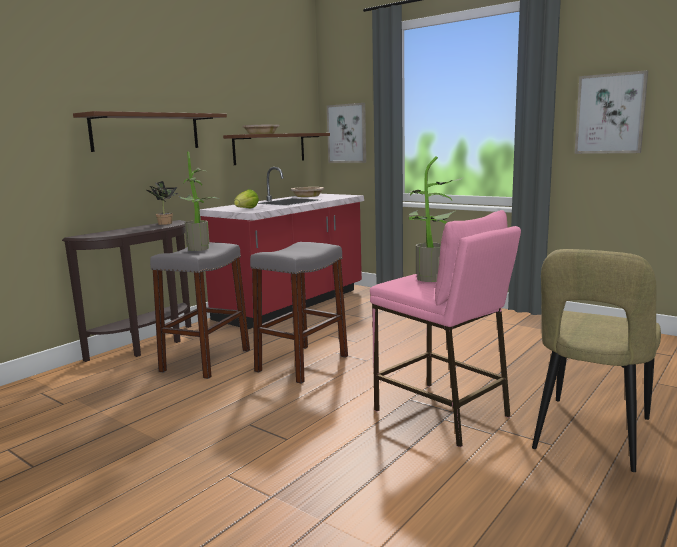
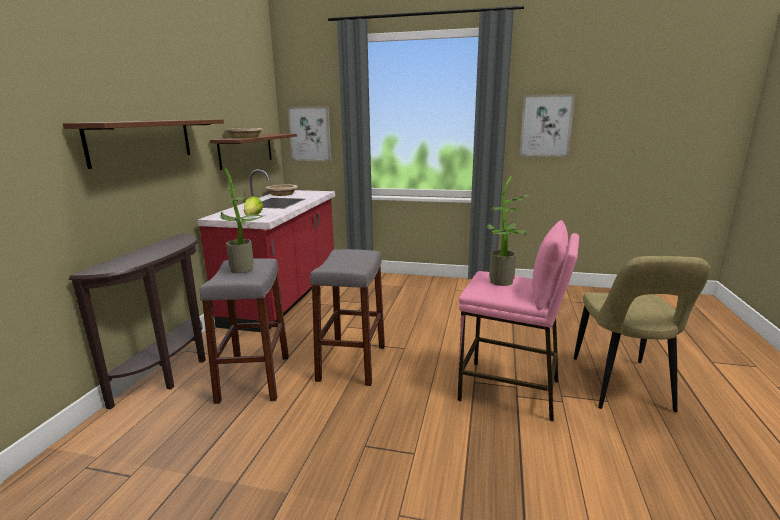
camera: 25 degrees left, 5 degrees up
(165, 223) = (174, 240): potted plant -> none

